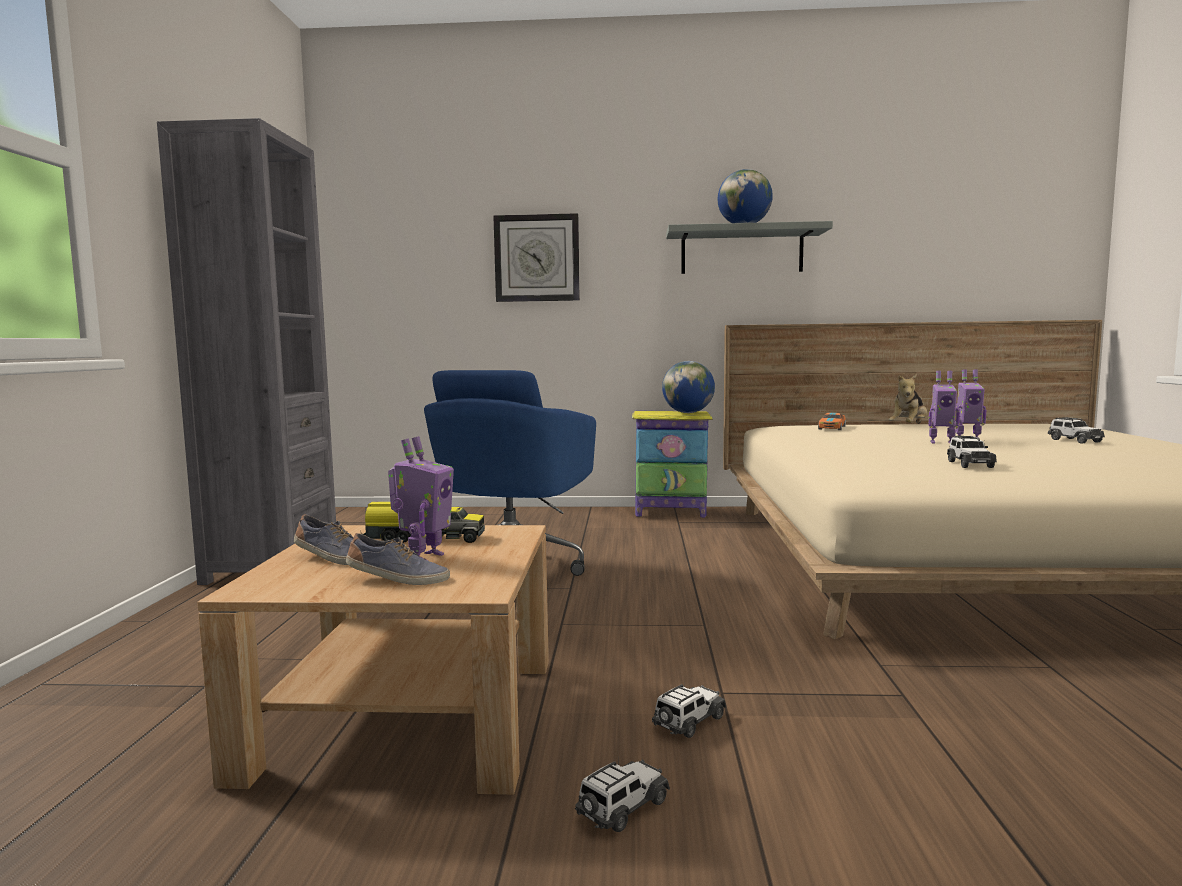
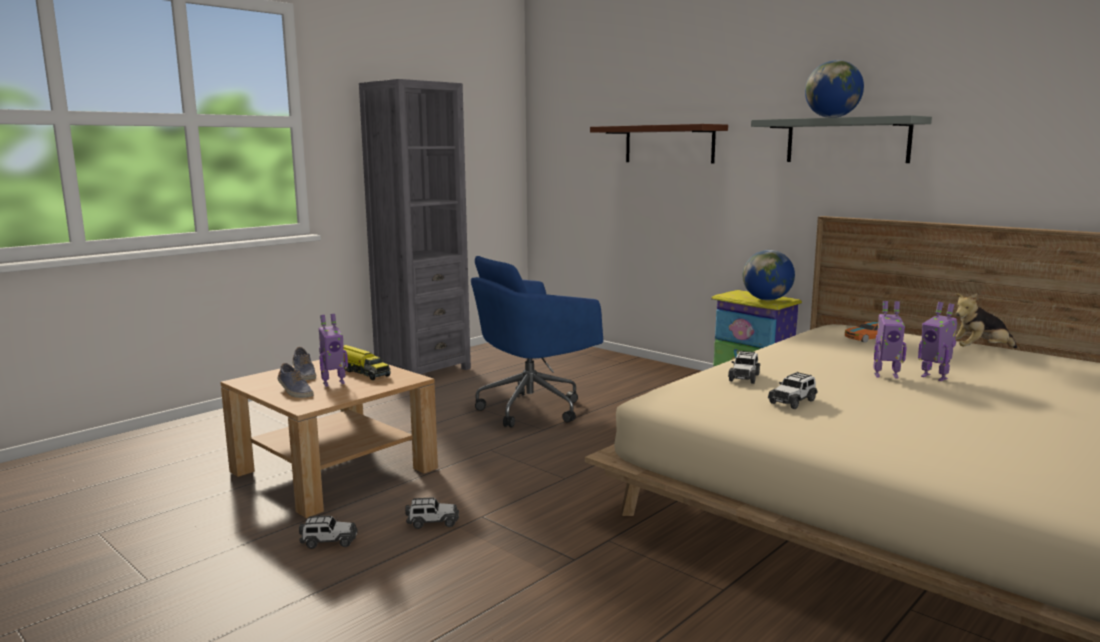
camera: 40 degrees right, 5 degrees up
(537, 258) = (669, 144): wall clock -> brown shelf
(941, 442) = (885, 375): toy robot -> toy robot turned 45 degrees counterclockwise
(1074, 440) = (1049, 404): toy car -> toy car (744, 377)

